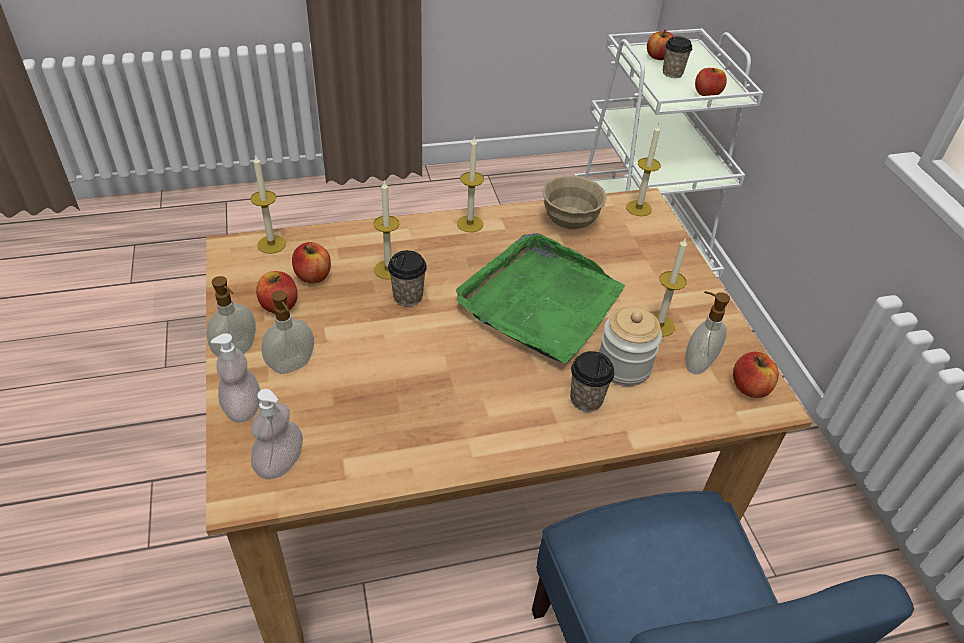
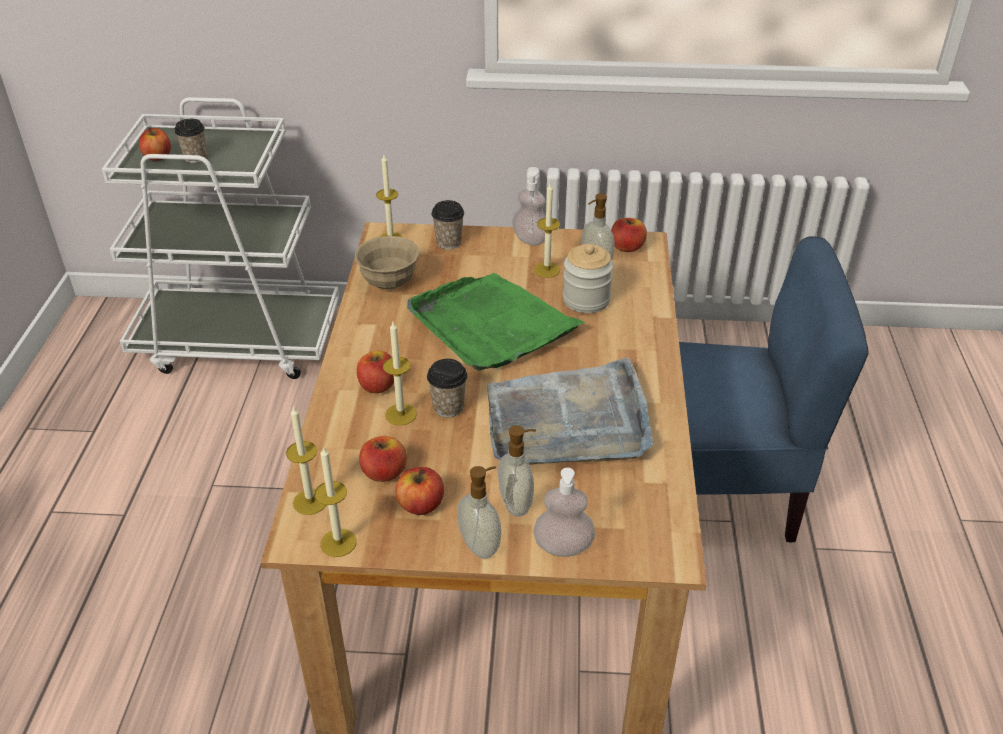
camera: 70 degrees left, 5 degrees down
(280, 462) = (639, 525): soap dispenser -> soap dispenser (530, 239)
(416, 383) = (568, 421): none -> grey tray
(470, 224) = (356, 345): candle -> candle (338, 543)
(586, 399) = (616, 328): cup -> cup (449, 242)
(707, 94) = (247, 150): apple -> apple (378, 385)

